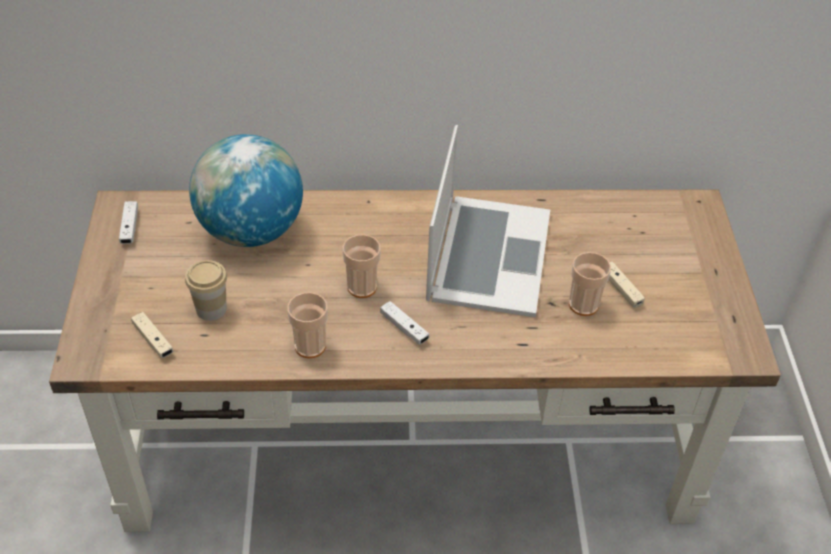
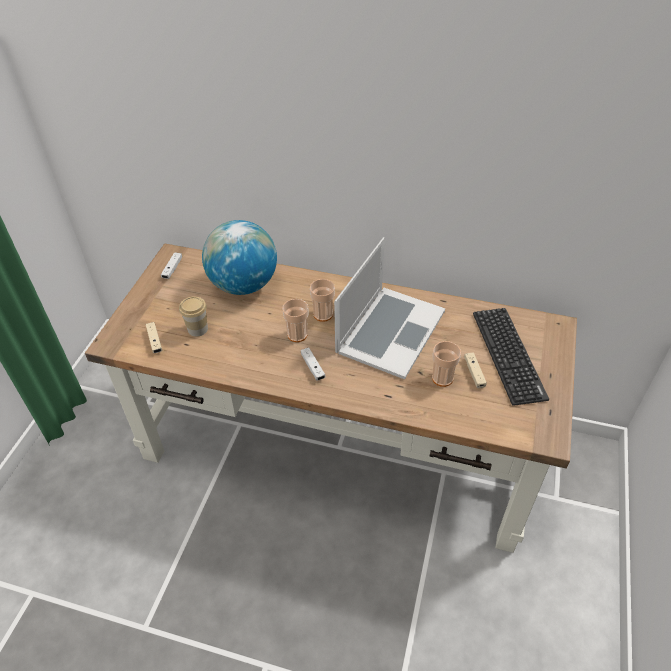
camera: 20 degrees right, 0 degrees up
(310, 346) = (247, 366): cup -> cup (323, 314)
(654, 255) = (508, 355): none -> keyboard

